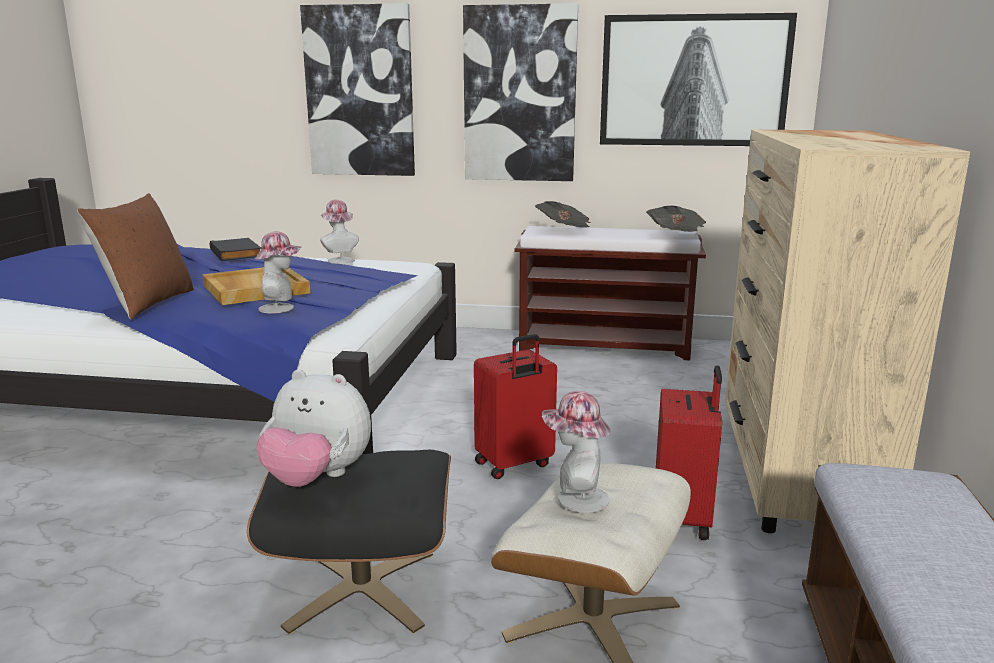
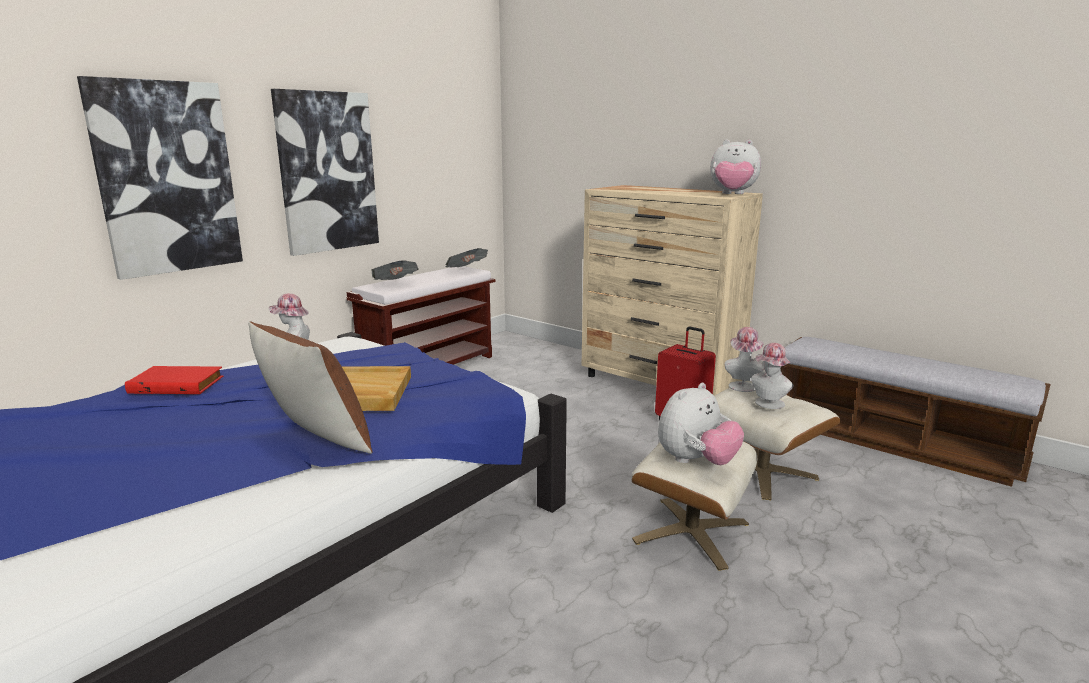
camera: 60 degrees left, 0 degrees up
(237, 253) = (178, 384): black book -> red book
(281, 308) = (439, 392): hat -> hat (742, 385)
(362, 588) = (690, 531): black ottoman -> beige ottoman
(514, 465) = (576, 445): red suitcase -> none
(694, 81) = (442, 155): picture -> none
(885, 147) = (732, 194): none -> plush toy

